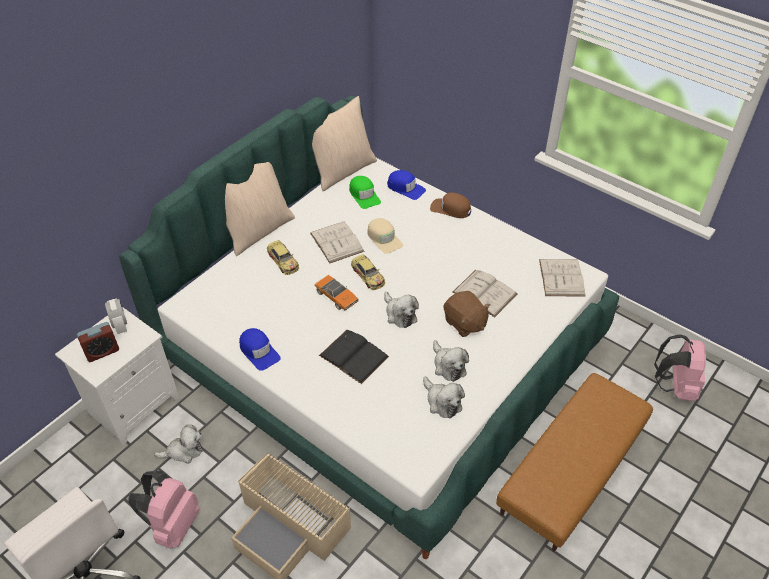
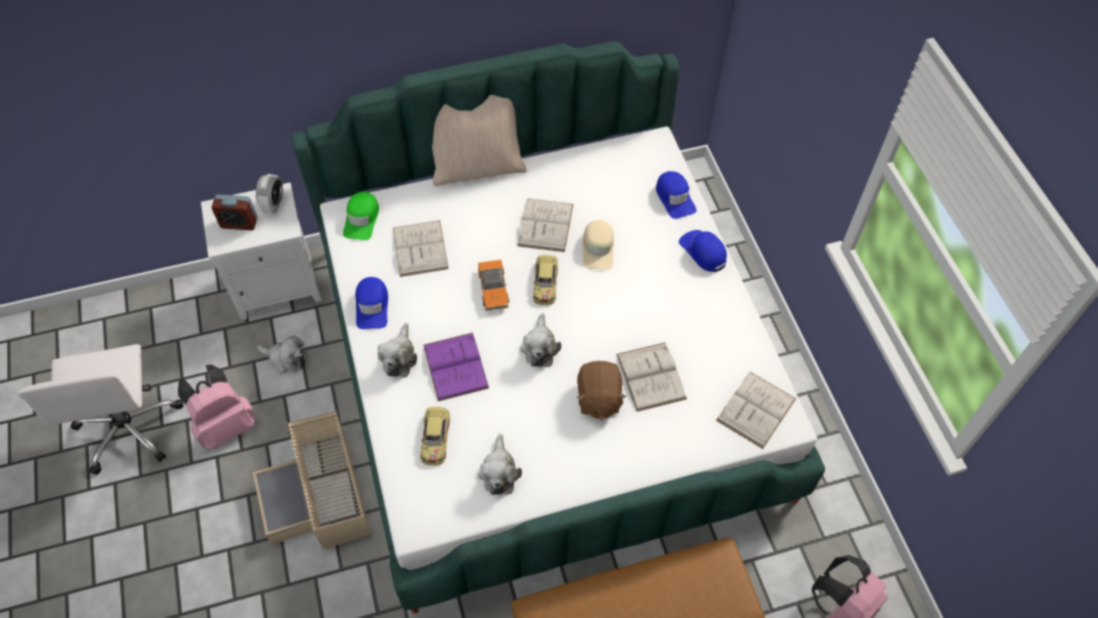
camera: 35 degrees right, 10 degrees up
(261, 298) = (420, 248): none -> white book
(283, 260) = (475, 216): toy car -> toy car (435, 438)
(342, 170) = (623, 139): beige pillow -> none
(353, 356) = (455, 366): black book -> purple book
(364, 195) = (621, 183): green cap -> green cap (362, 219)
(448, 366) = (539, 436): plush toy -> plush toy (399, 357)
(450, 209) = (703, 251): brown cap -> blue cap

